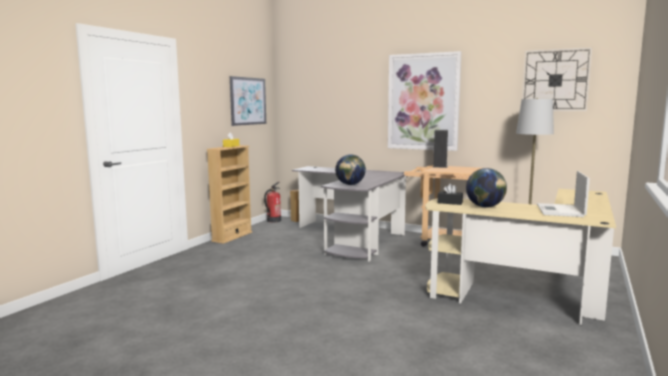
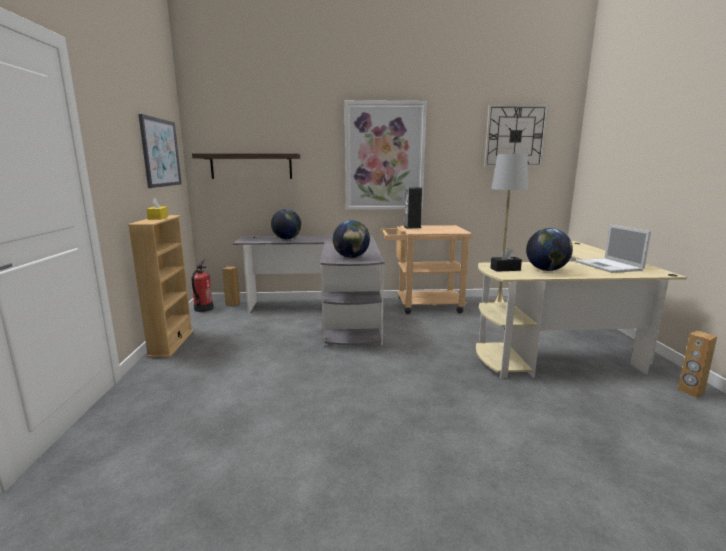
camera: 30 degrees left, 5 degrees up
(318, 110) = (251, 166): none -> shelf
(334, 170) = (287, 239): none -> globe
(602, 344) = (690, 392): none -> brown speaker

